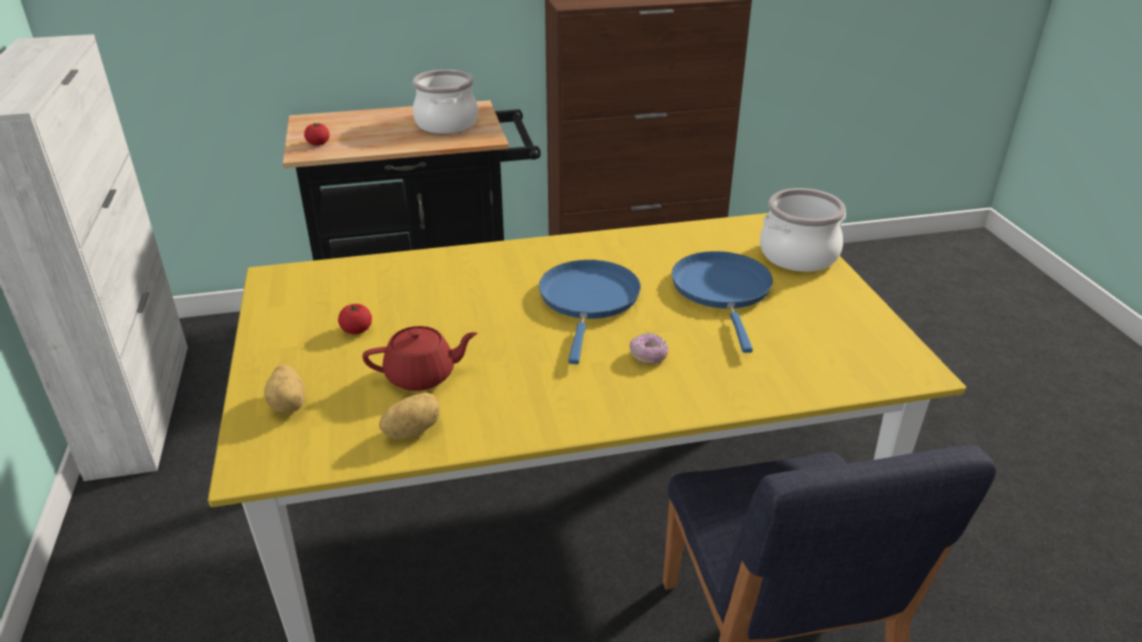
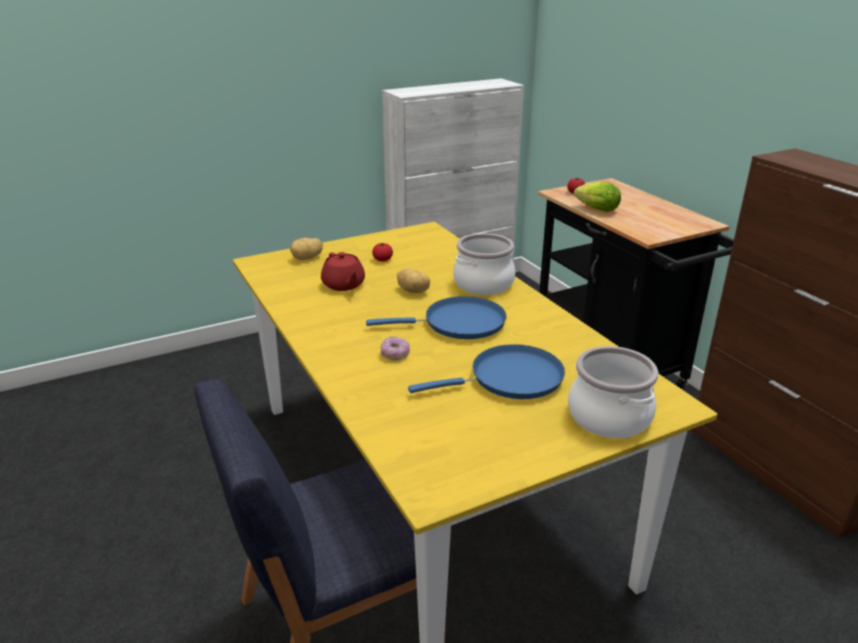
camera: 75 degrees right, 5 degrees down
(384, 145) = (594, 209): none -> lettuce
(411, 431) = (291, 291): potato -> potato (413, 291)
(447, 124) = (658, 220): cooking pot -> cooking pot (484, 284)

